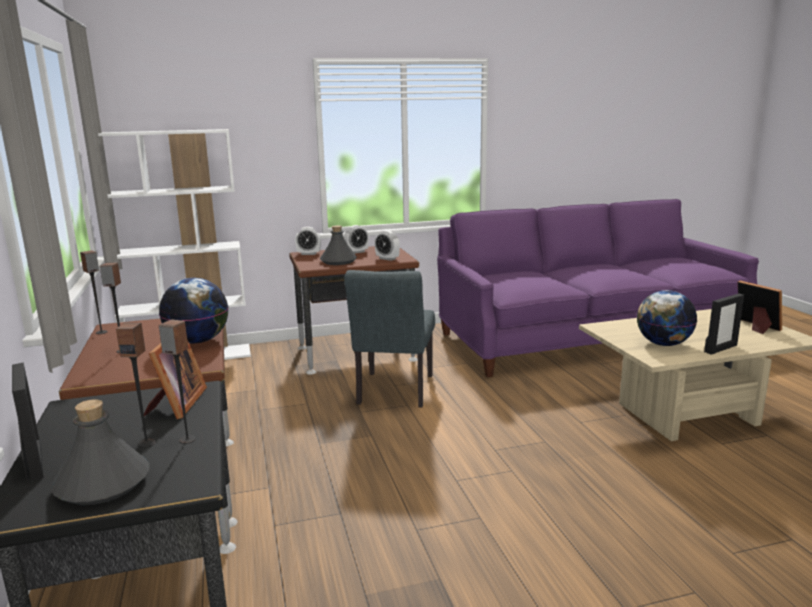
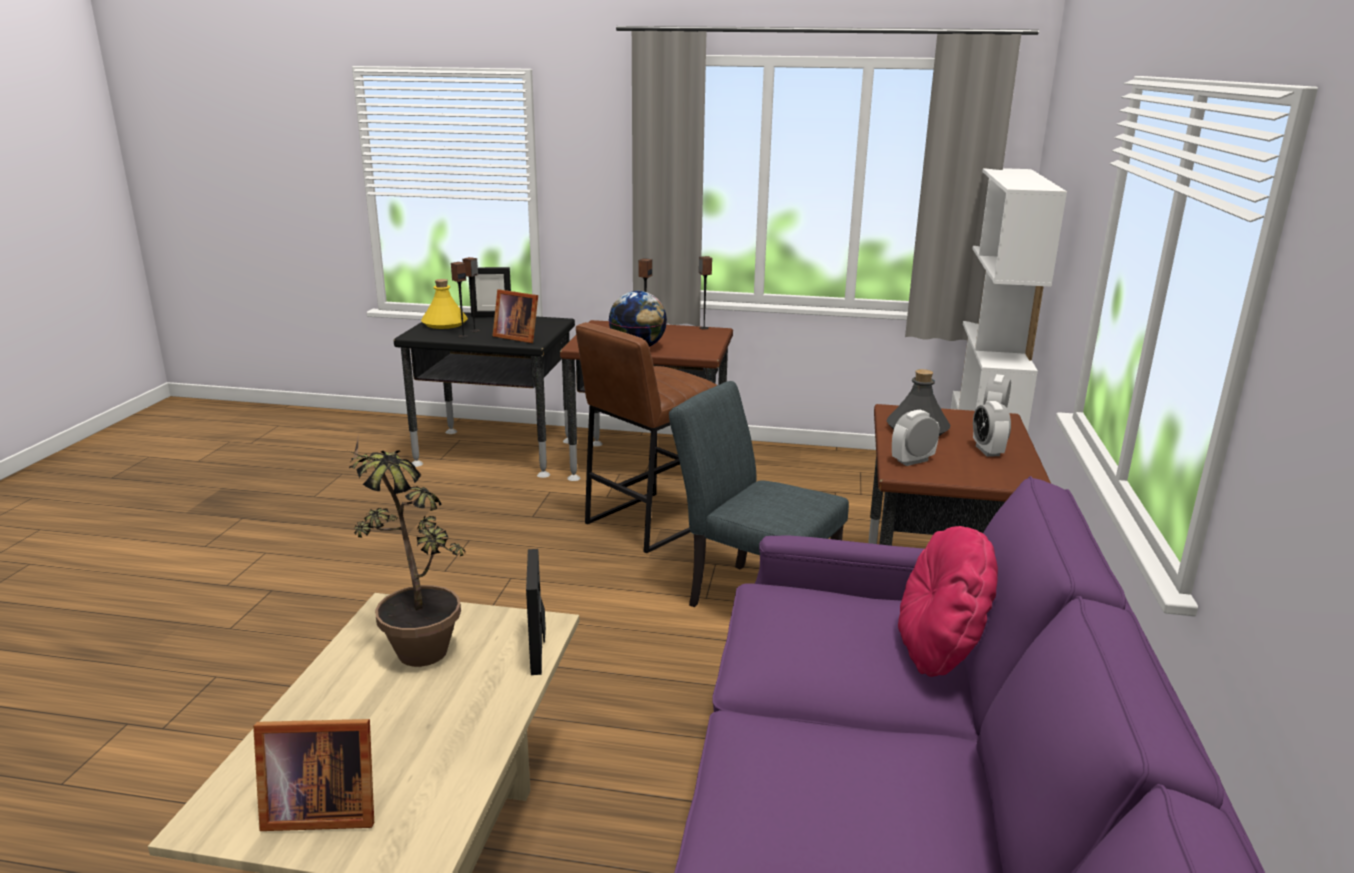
camera: 115 degrees right, 5 degrees up
(103, 484) = (445, 324): grey bottle -> yellow bottle
(311, 451) = (648, 522): none -> brown stool
(514, 271) = (938, 655): none -> pink pillow
(663, 344) = (414, 644): globe -> potted plant
(720, 348) = (326, 686): picture frame -> picture frame (538, 651)

